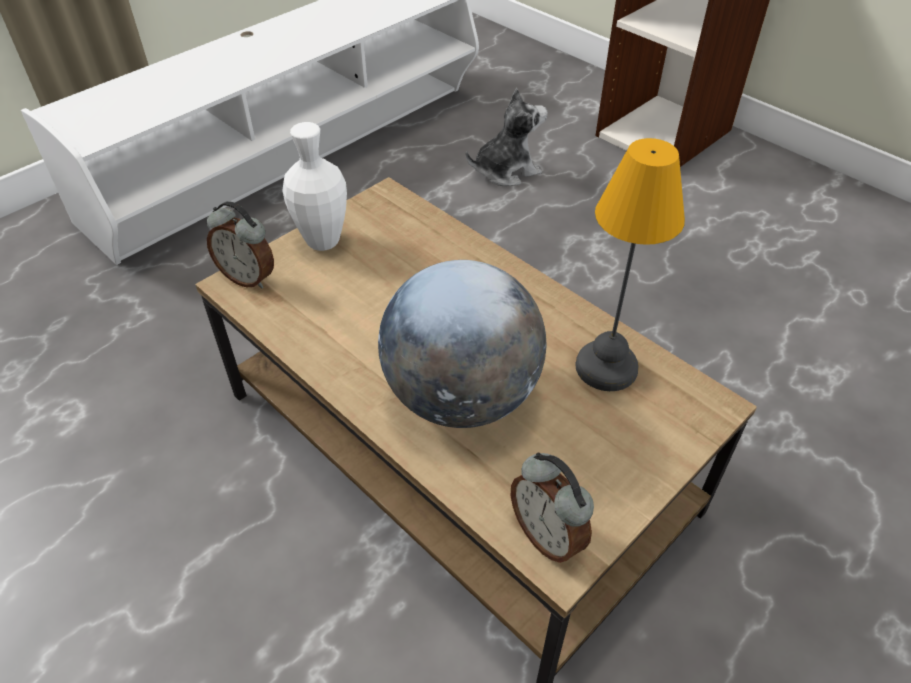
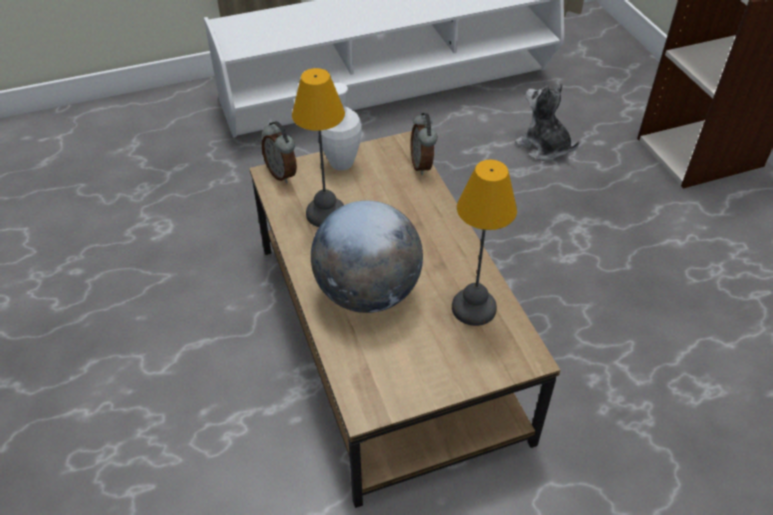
camera: 25 degrees right, 0 degrees up
(339, 312) = (325, 214): none -> table lamp
(505, 171) = (543, 147): plush toy -> plush toy turned 135 degrees counterclockwise
(548, 535) = (367, 392): alarm clock -> alarm clock (422, 165)

